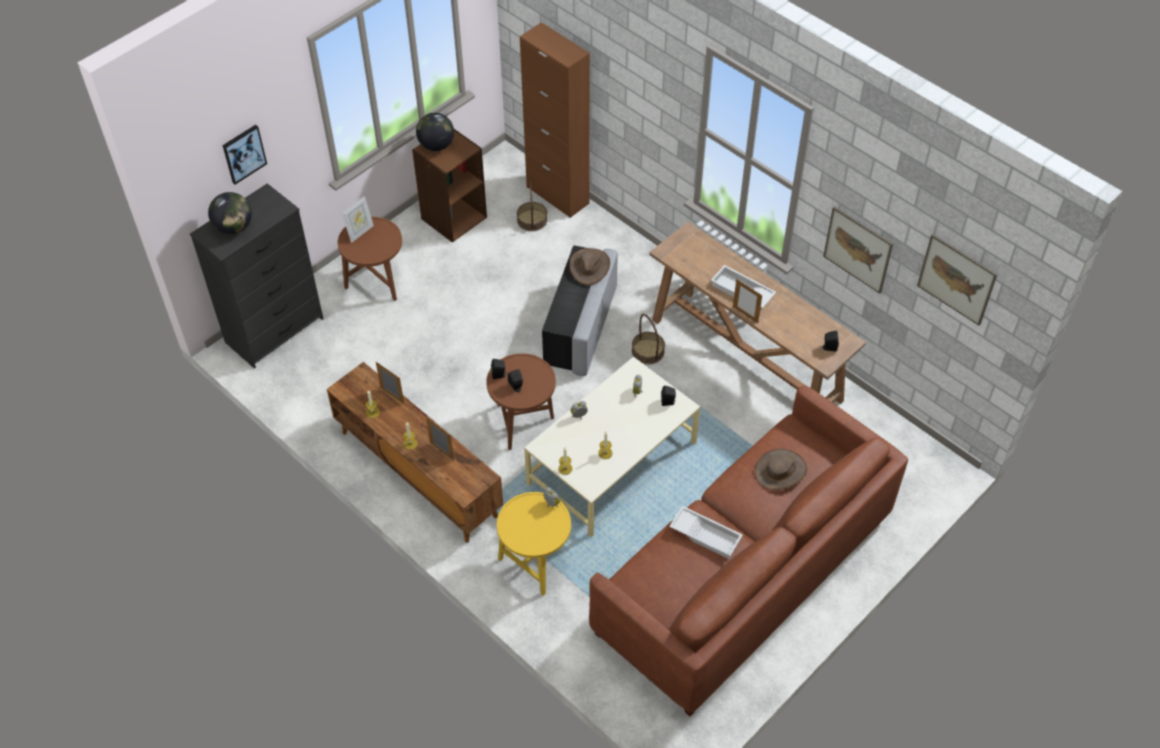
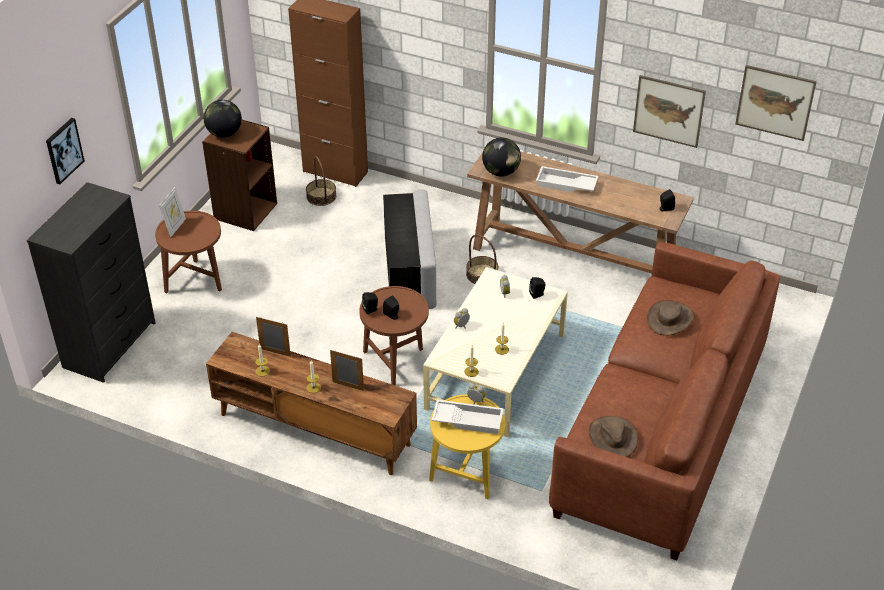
camera: 20 degrees left, 10 degrees down
(234, 228) = (71, 225): globe -> globe (501, 172)
(589, 266) = (407, 207): brown hat -> brown hat (612, 438)
(706, 534) = (632, 386): white tray -> white tray (468, 419)
(745, 314) = (579, 201): picture frame -> none

